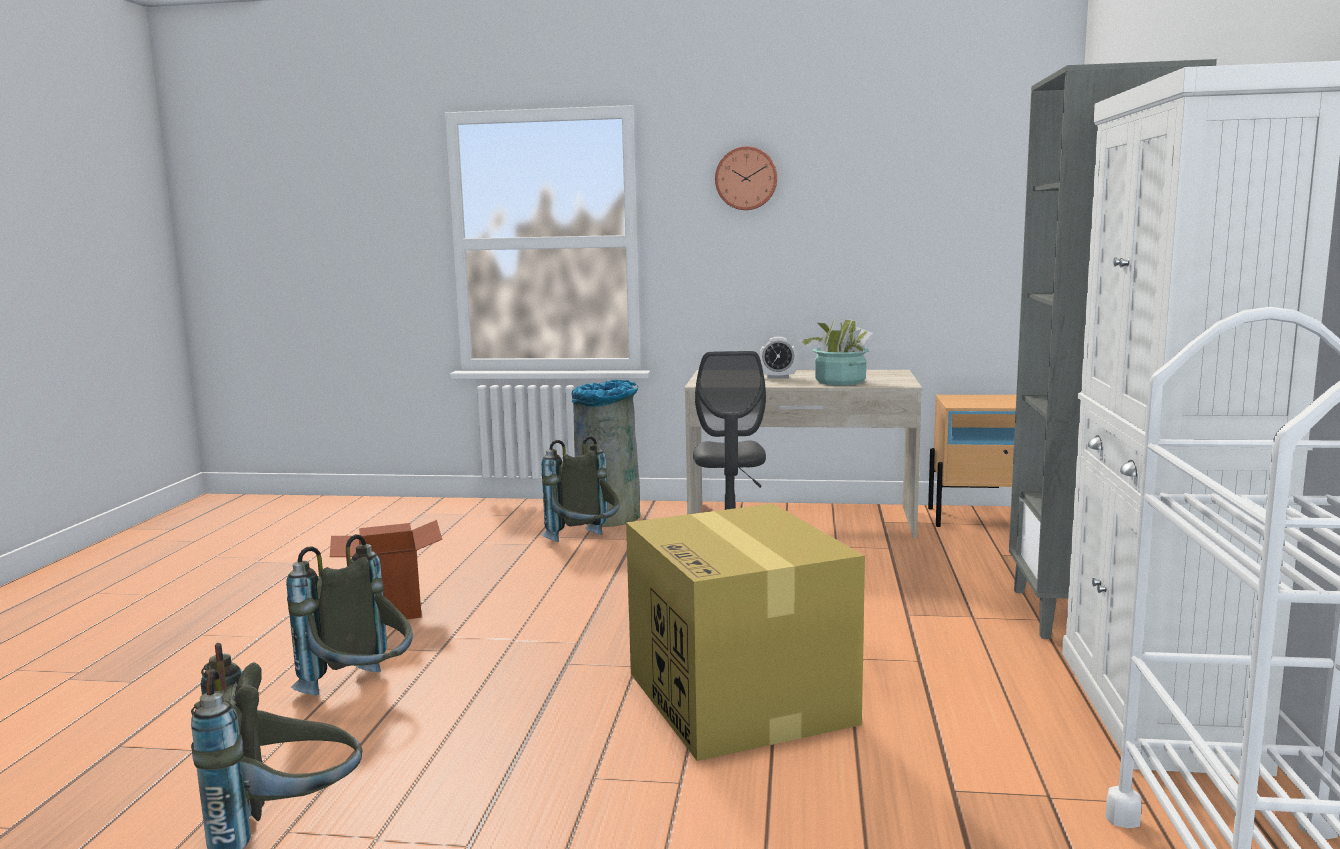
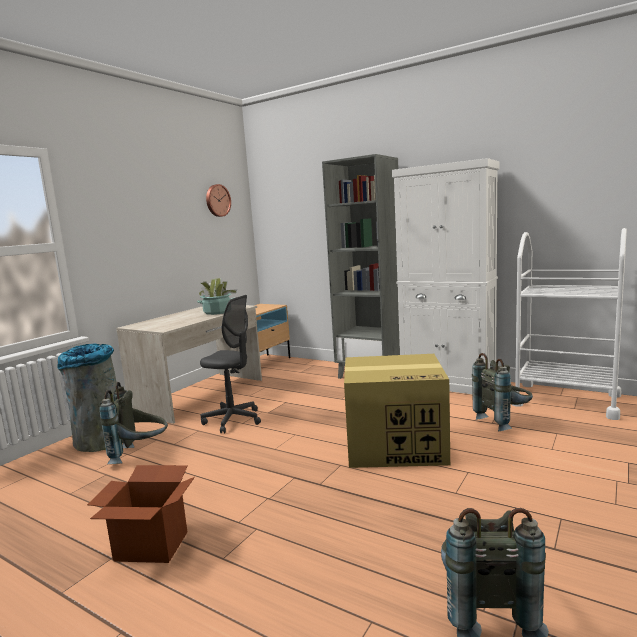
camera: 65 degrees left, 0 degrees up
(362, 692) = (297, 568): grey backpack -> grey backpack (503, 421)
(746, 178) = (124, 203): wall clock -> wall clock (217, 200)
(778, 377) = (181, 318): alarm clock -> none

